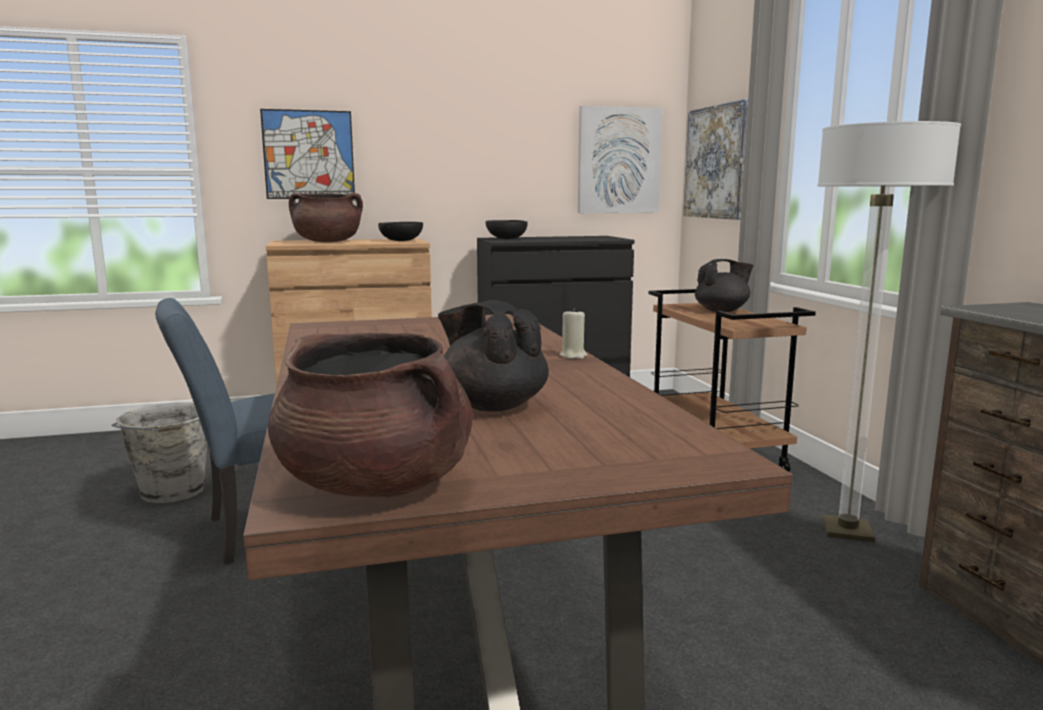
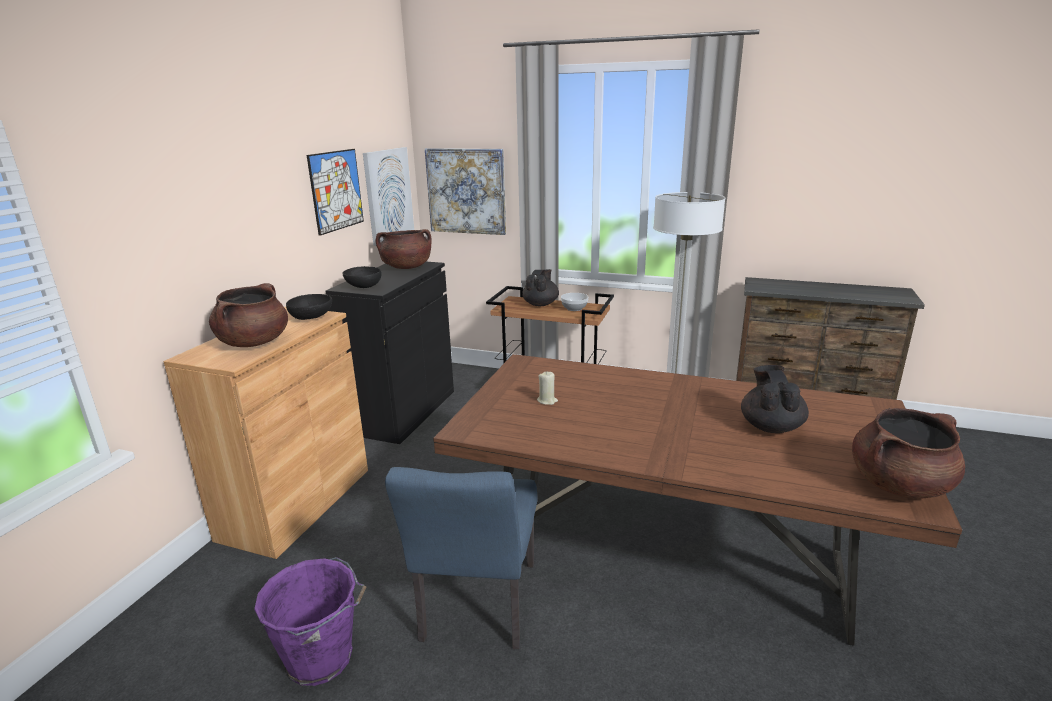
camera: 55 degrees left, 10 degrees up
(173, 492) = (322, 659): grey bucket -> purple bucket
(308, 155) = (178, 250): picture -> picture (336, 190)
(492, 405) = (770, 426): black teapot -> black teapot turned 105 degrees clockwise
(573, 356) = (669, 377): beige candle -> beige candle (547, 401)
(589, 237) = (406, 267): none -> brown cooking pot
(746, 320) = (574, 308): none -> bowl

